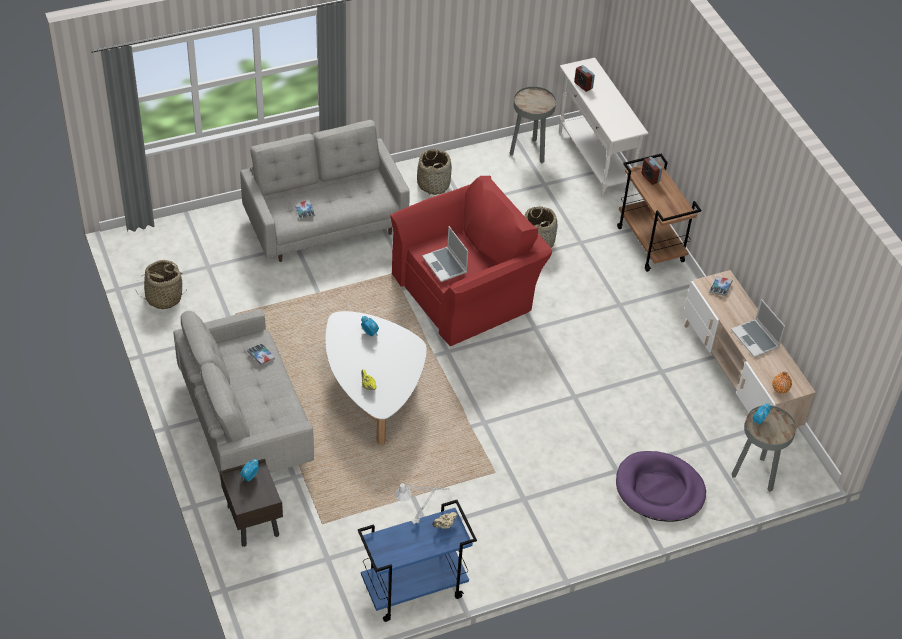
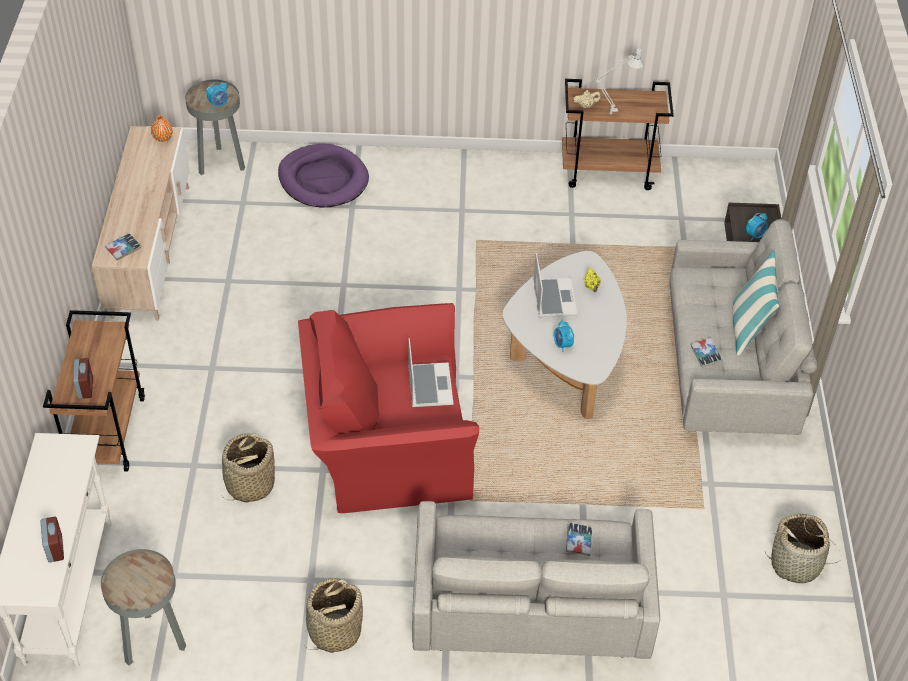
camera: 155 degrees left, 0 degrees up
(234, 388) = (748, 328): none -> pillow
(413, 590) = (609, 172): blue cart -> brown cart
(756, 339) = (139, 187): laptop -> laptop (553, 298)

